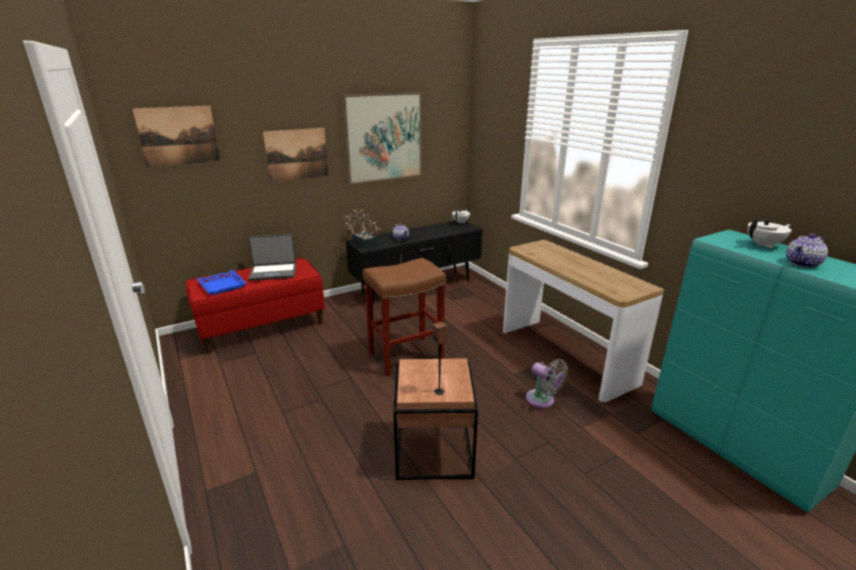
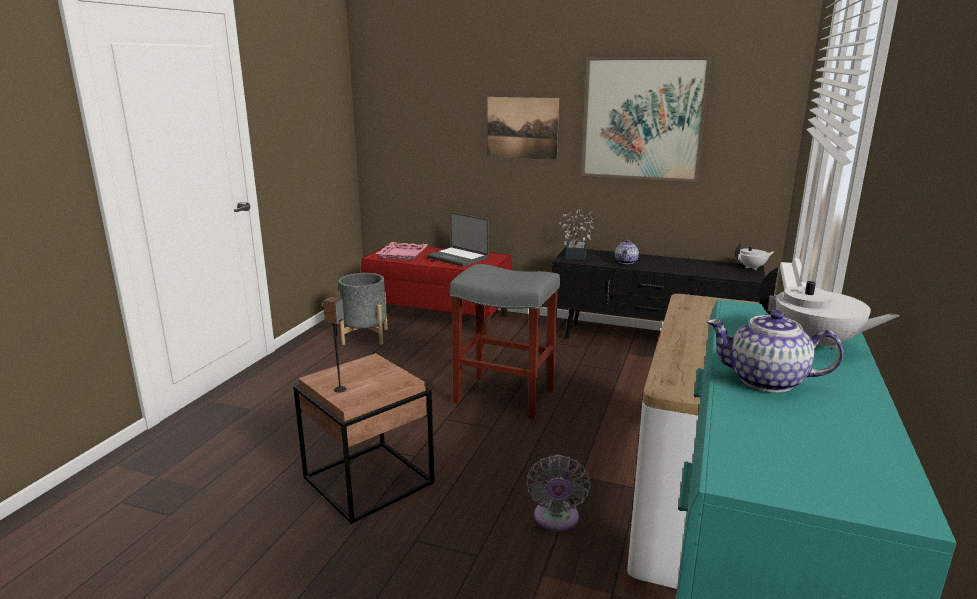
camera: 50 degrees right, 5 degrees down
(178, 136) = (408, 94): picture -> none
(222, 286) = (402, 254): blue tray -> pink tray
(233, 368) = (365, 336): none -> grey planter
(405, 356) = (503, 396): brown stool -> grey stool

